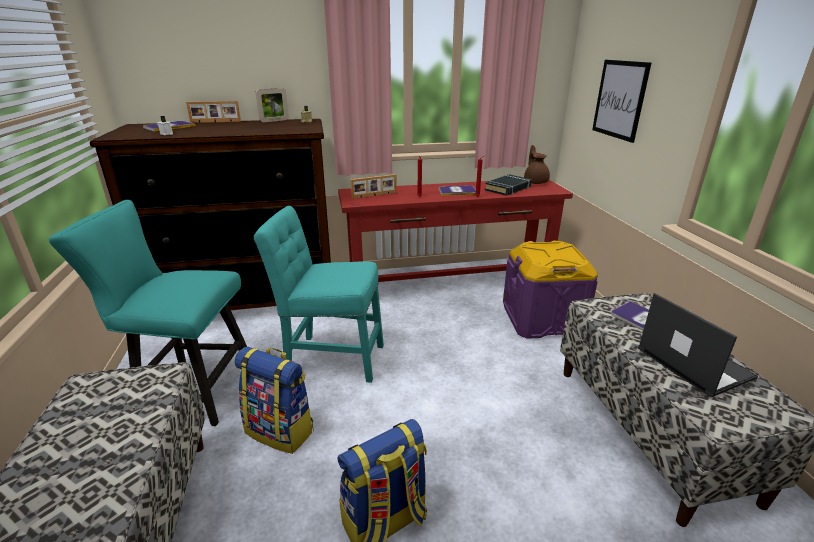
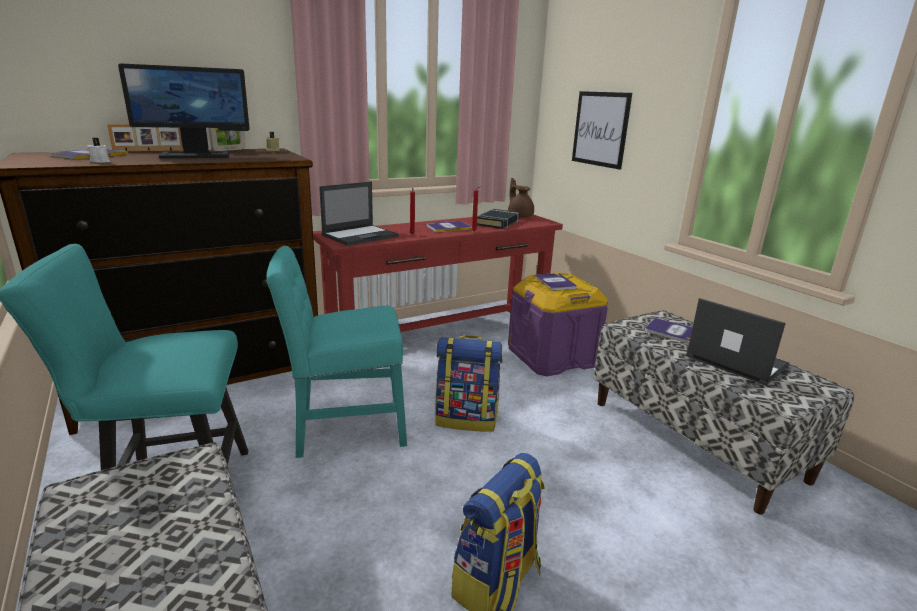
camera: 20 degrees left, 5 degrees down
(241, 127) = (196, 155): none -> monitor
(281, 430) = (324, 518): backpack -> backpack (466, 419)
(374, 195) = (361, 235): picture frame -> laptop
(547, 251) = (554, 282): none -> book

